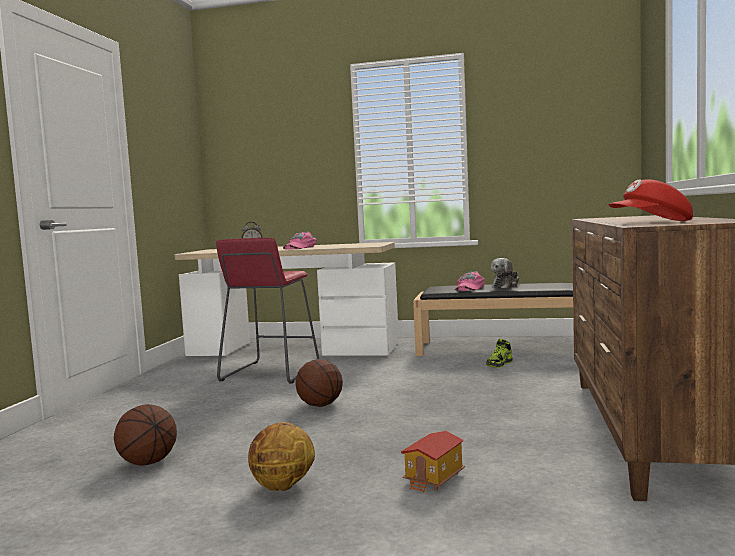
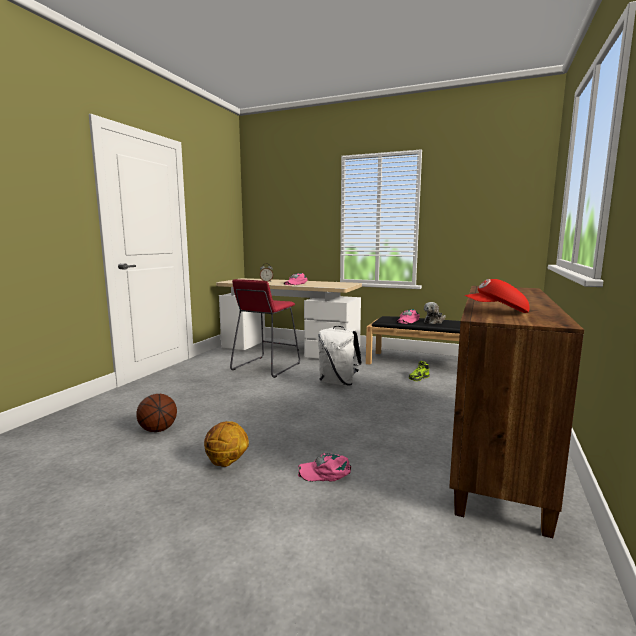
camera: 10 degrees right, 5 degrees up
(320, 405) = (283, 398): basketball -> none
(390, 380) = (338, 382): none -> white backpack
(435, 479) = (326, 472): toy house -> pink cap

